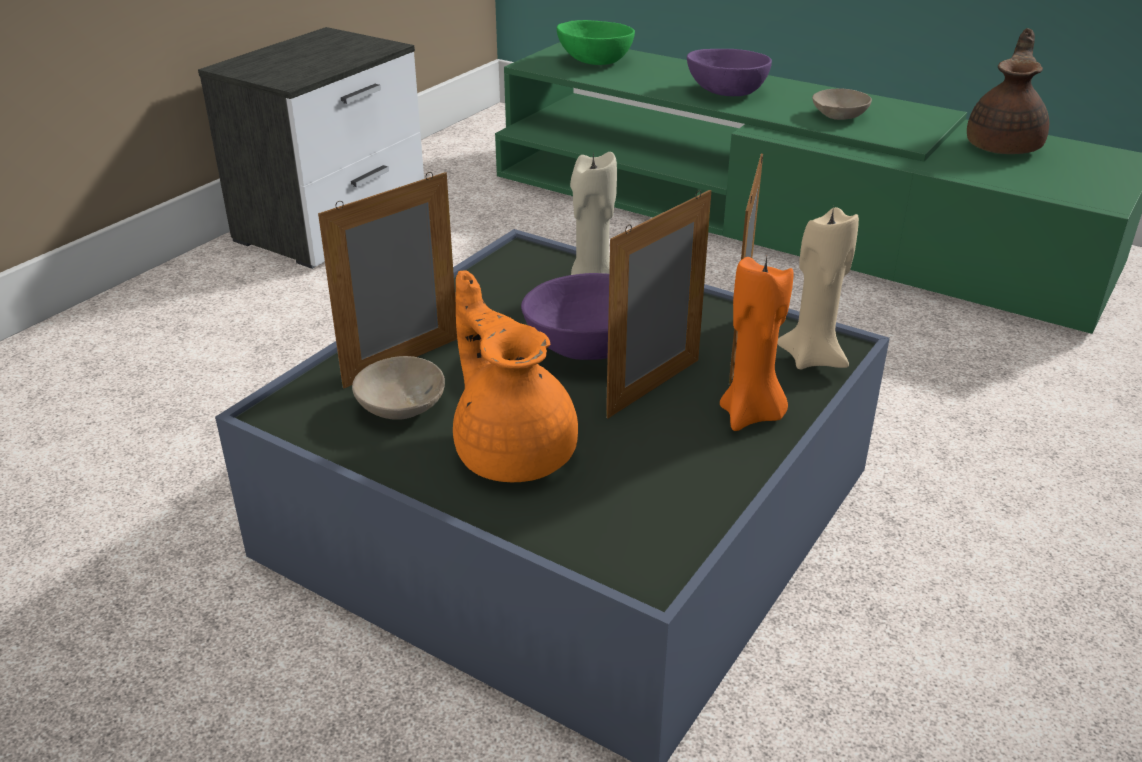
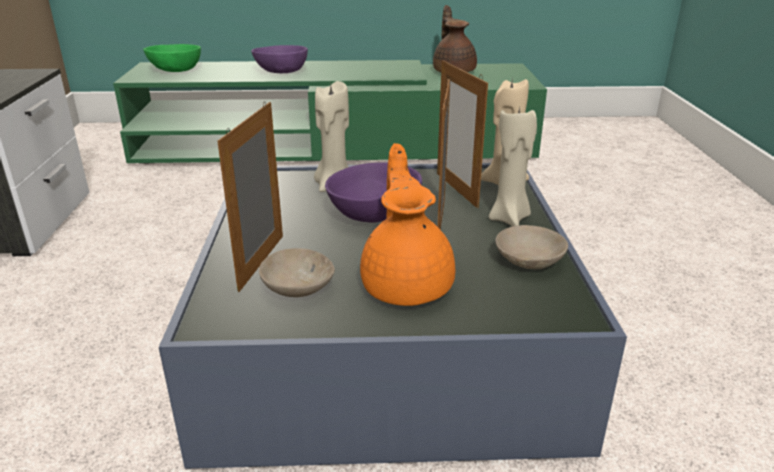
camera: 35 degrees left, 5 degrees down
(513, 450) = (407, 284): orange teapot -> orange teapot turned 60 degrees clockwise
(751, 415) = (509, 218): orange candle -> beige candle
(841, 115) = (361, 71): beige bowl -> beige bowl (530, 260)

